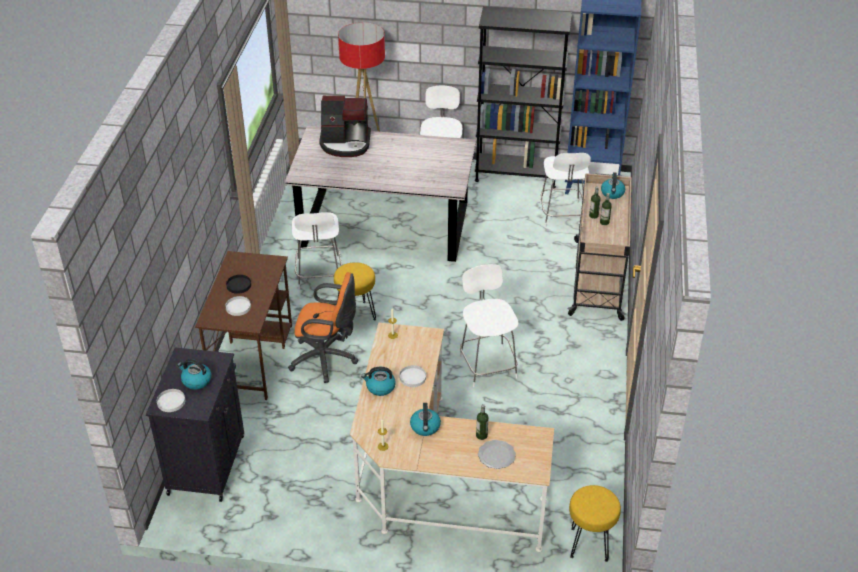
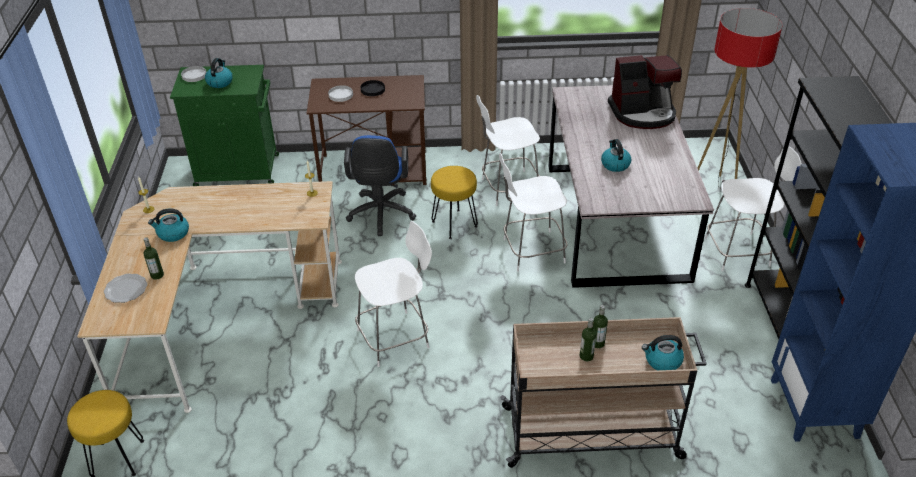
camera: 80 degrees right, 0 degrees up
(207, 463) = (239, 171): black cabinet -> green cabinet
(327, 359) = (381, 215): orange office chair -> blue office chair
(345, 143) = (643, 113): coffee machine -> coffee machine turned 90 degrees counterclockwise
(380, 387) = (232, 196): kettle -> kettle (615, 164)
(413, 377) = (247, 215): white plate -> none
(562, 215) = (717, 380): white chair -> white chair (531, 251)

